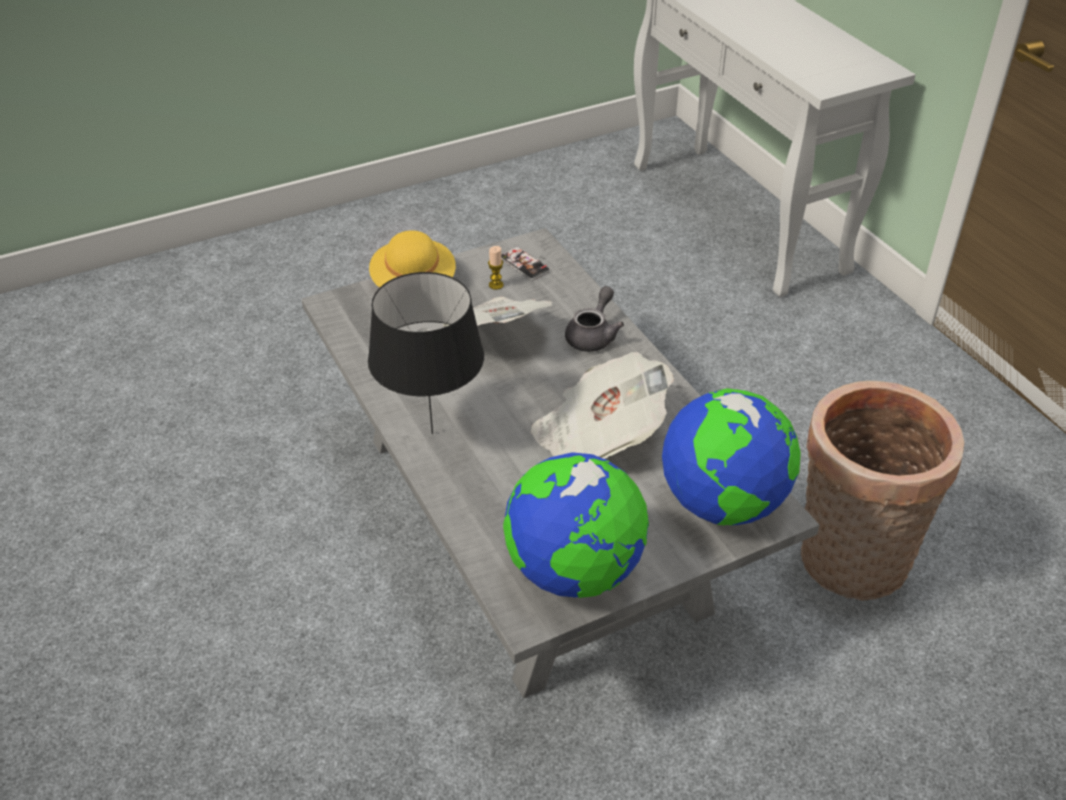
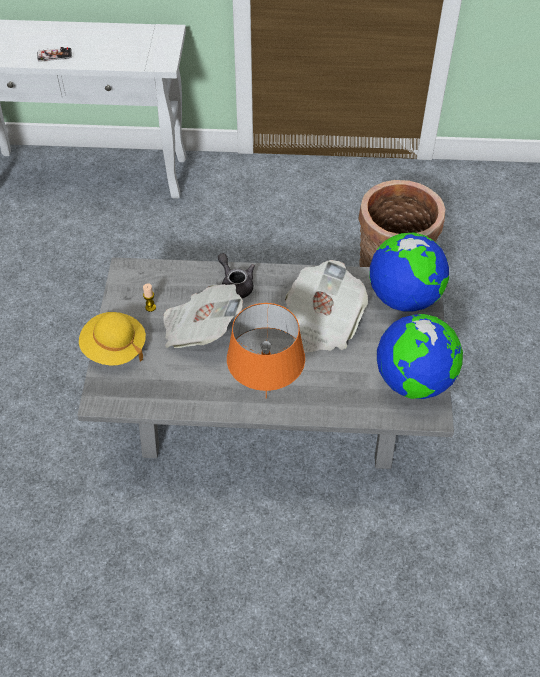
camera: 60 degrees left, 10 degrees up
(430, 433) = (265, 398): black table lamp -> orange table lamp
(524, 264) = (141, 284): phone -> phone (54, 55)

